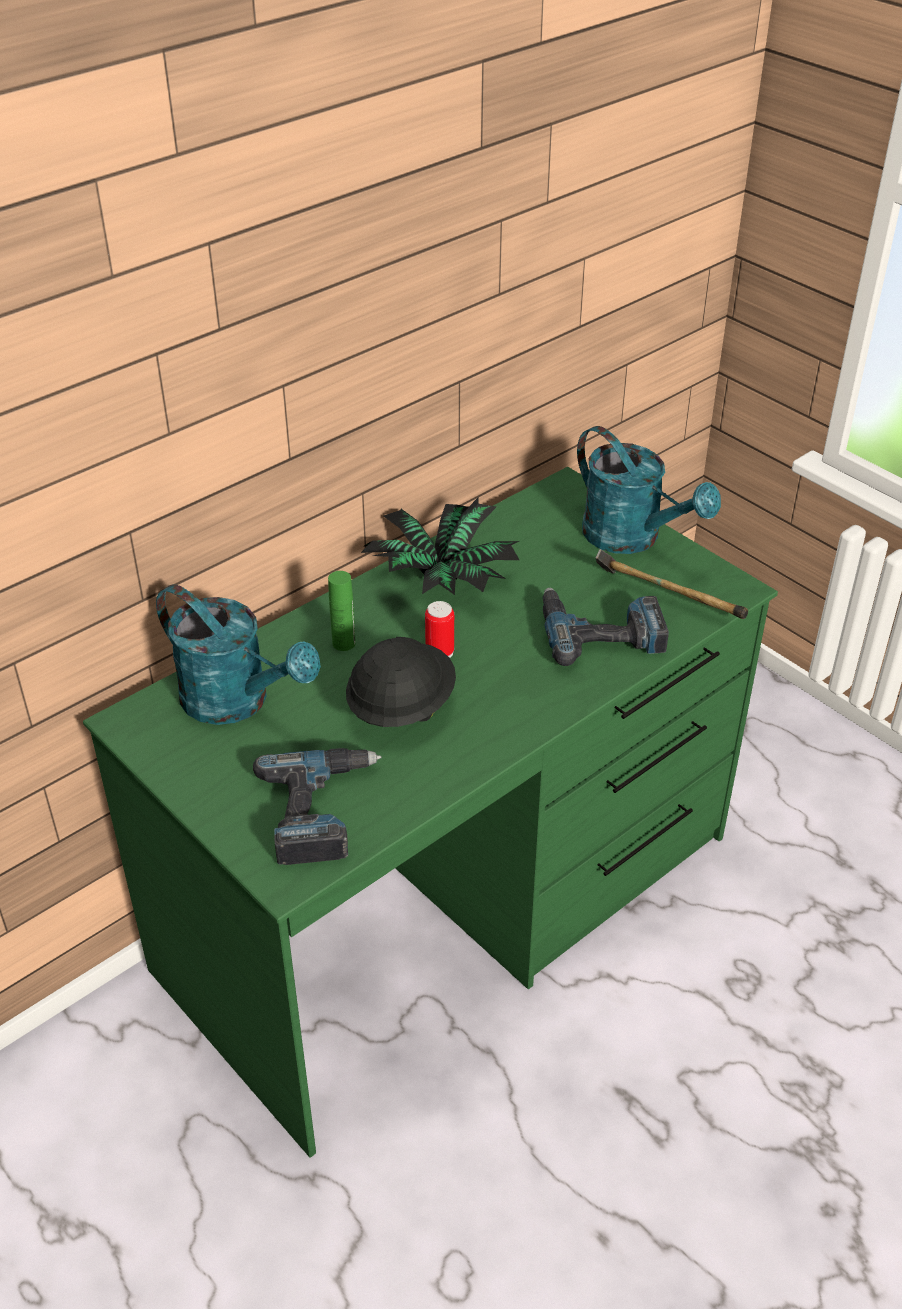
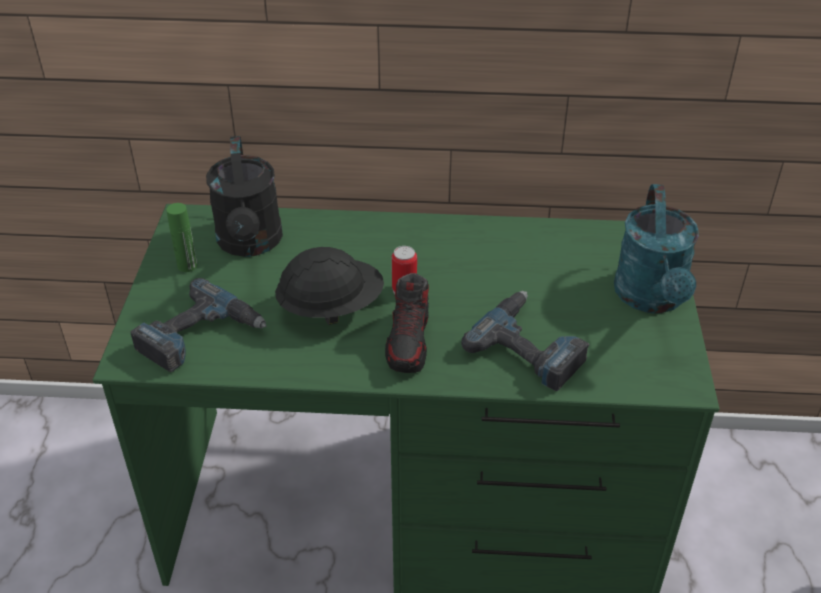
camera: 45 degrees right, 0 degrees up
(238, 702) = (250, 244): turquoise watering can -> black watering can
(344, 643) = (356, 248): green bottle -> green bottle (187, 265)
(441, 581) = (471, 247): potted plant -> none
(506, 691) = (409, 342): none -> shoe
(664, 599) = (613, 355): hammer -> none

